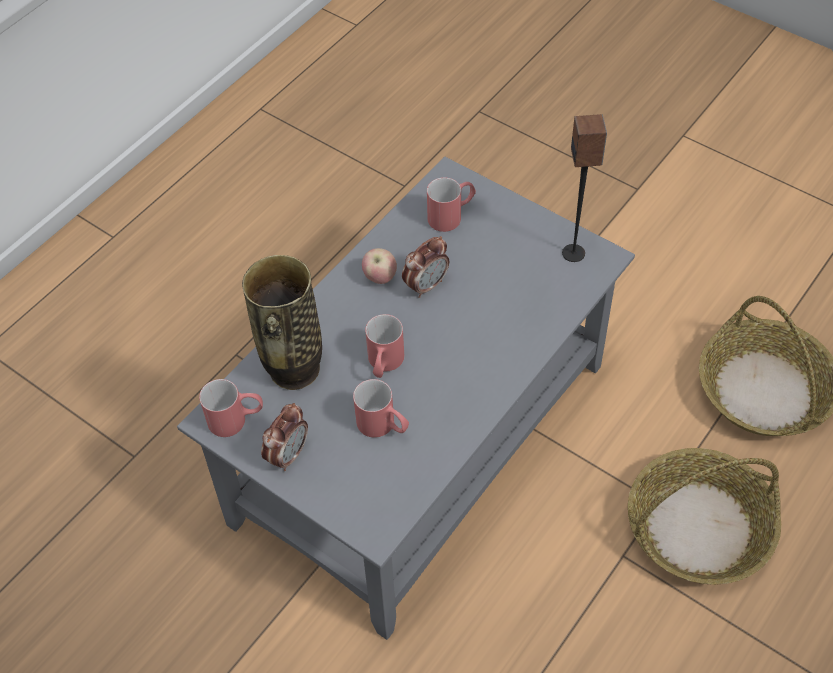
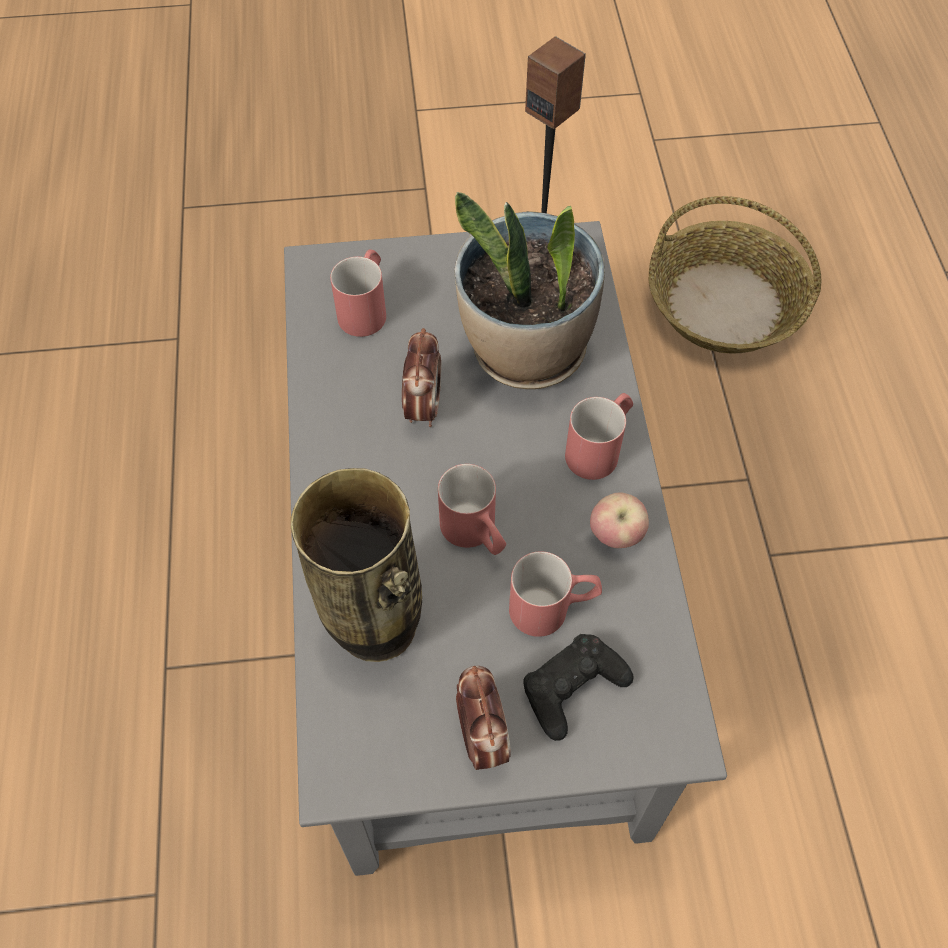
camera: 45 degrees left, 5 degrees up
(236, 420) = (371, 748): red mug -> red mug (599, 447)
(352, 468) = (573, 688): none -> black game controller
(380, 277) = (360, 436): apple -> apple (615, 535)
(511, 295) = (526, 351): none -> potted plant
(698, 528) = (802, 475): basket -> none

